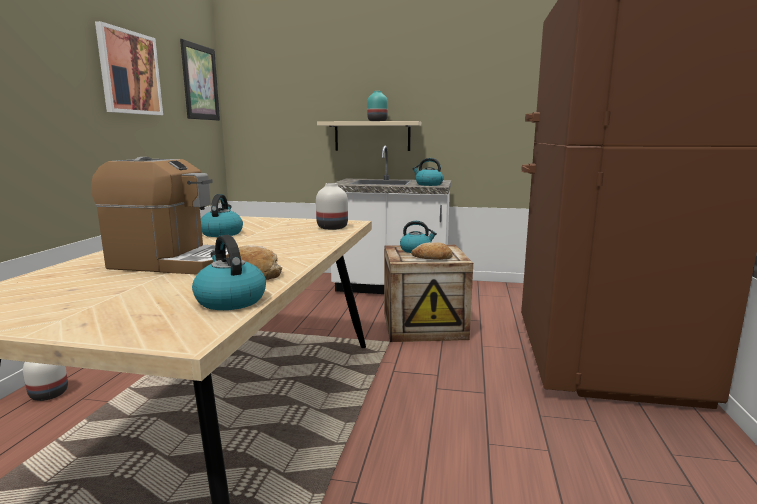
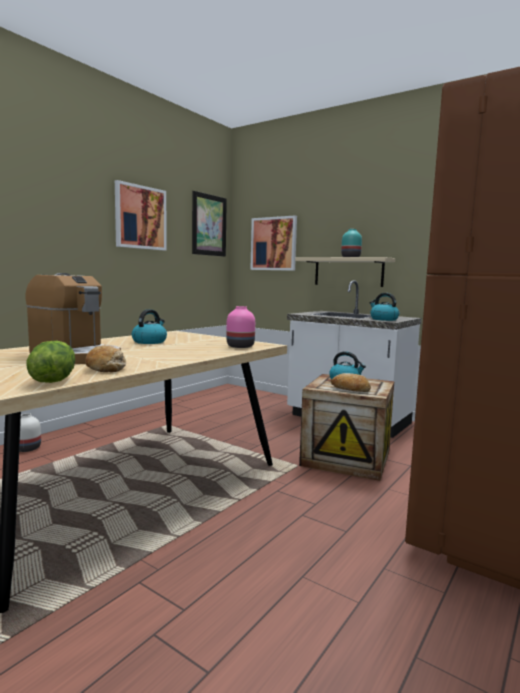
camera: 25 degrees right, 5 degrees down
(230, 300) = (53, 380): kettle -> lettuce
(281, 105) = (274, 244): none -> picture
(331, 227) = (239, 346): white vase -> pink vase

